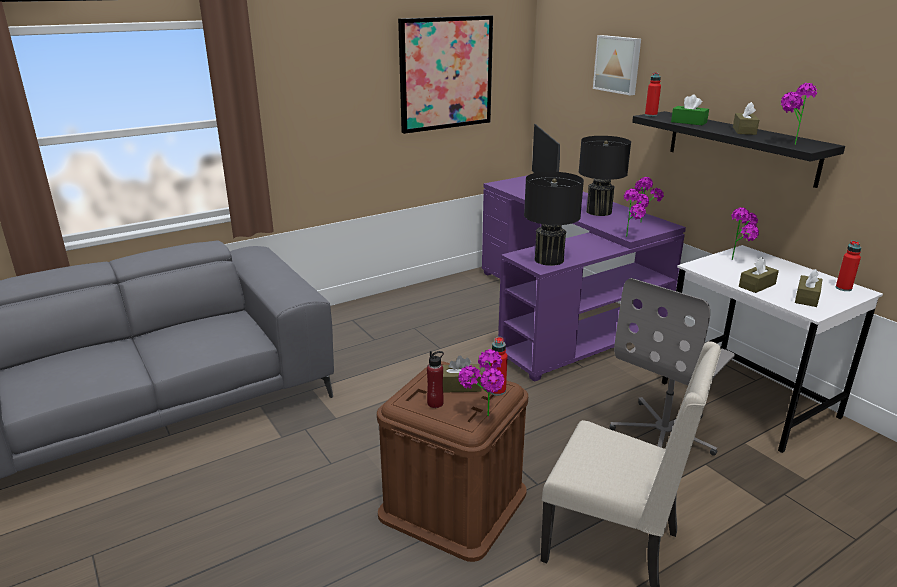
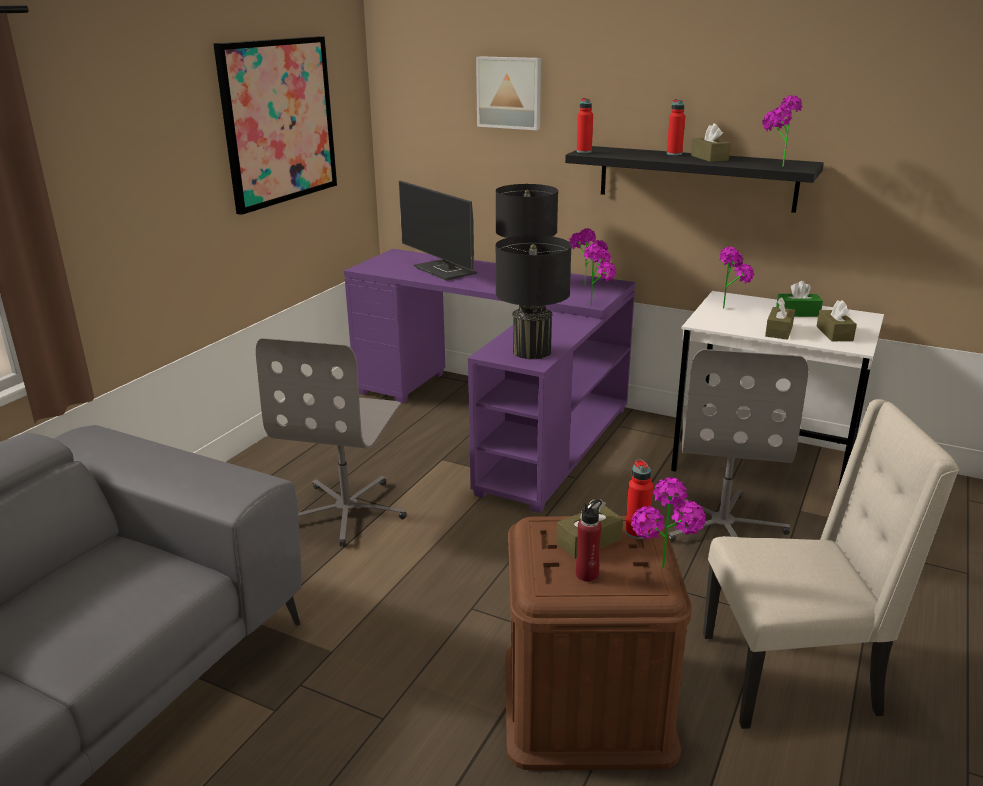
camera: 30 degrees left, 0 degrees up
(414, 343) = (348, 511): none -> grey office chair
(688, 122) = (638, 155): green tissue box -> green tissue box (797, 313)
(843, 288) = (849, 316): red bottle -> red bottle (674, 154)

